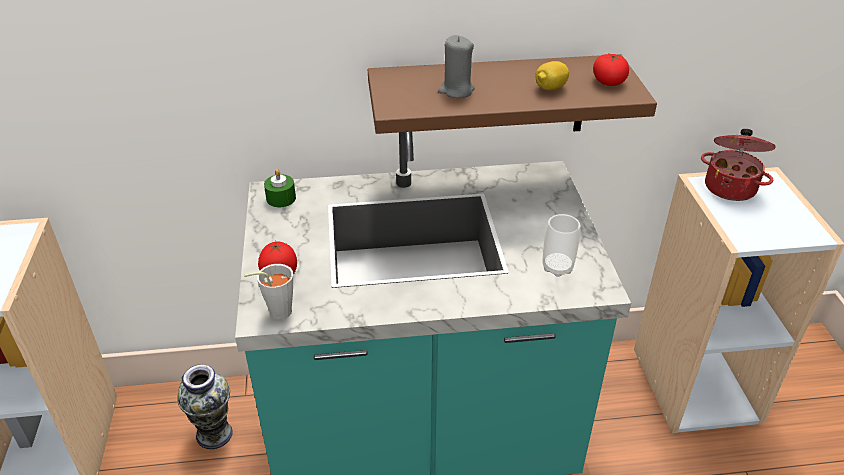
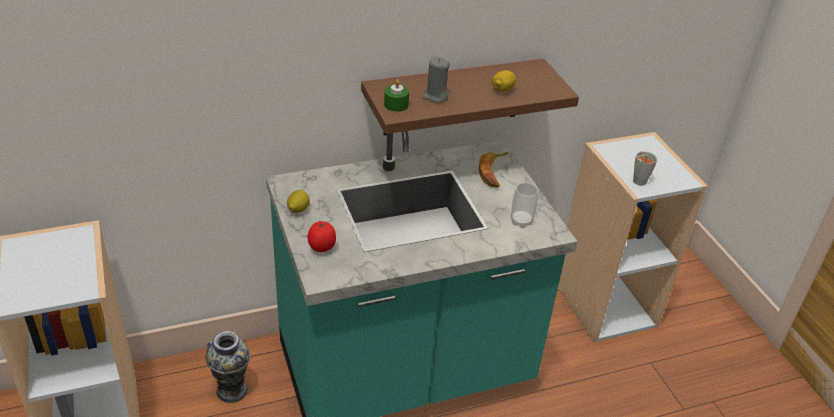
camera: 15 degrees left, 0 degrees up
(270, 225) = (298, 210): none -> lemon
(275, 313) = (329, 274): grey cup -> grey cup (637, 182)
(281, 198) = (297, 187): green candle -> green candle (396, 105)
(538, 200) = (494, 172): none -> banana
(608, 81) = (541, 82): tomato -> none
(730, 187) = (624, 150): cooking pot -> none

